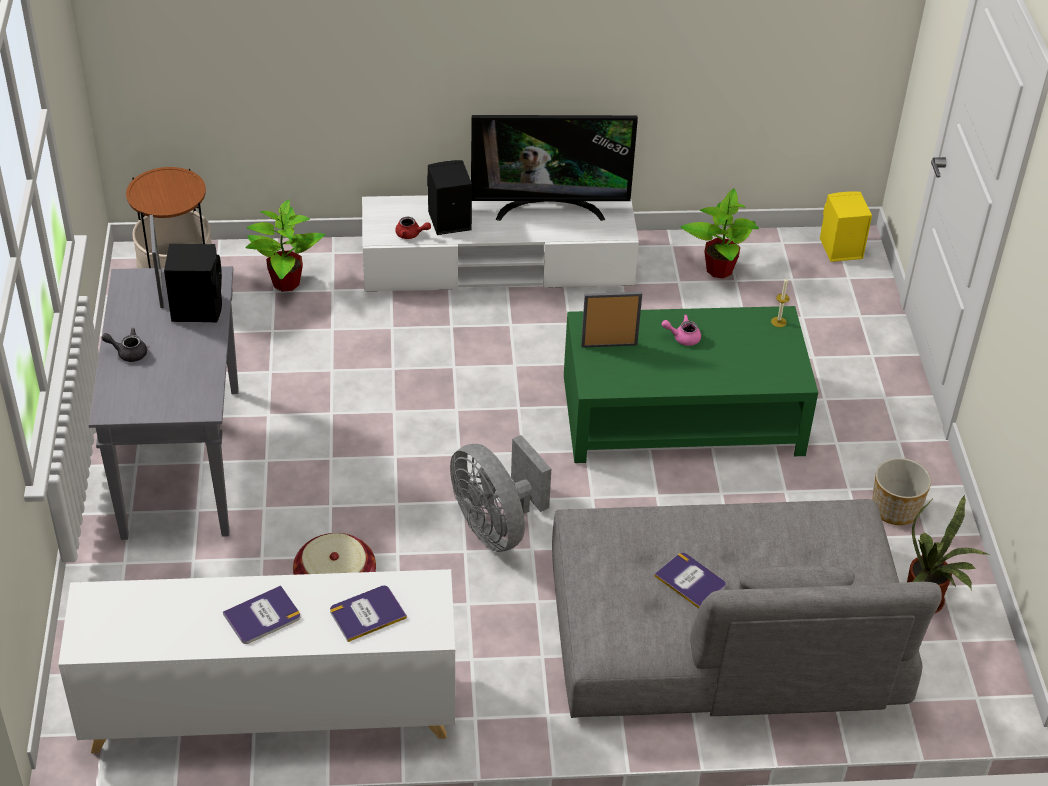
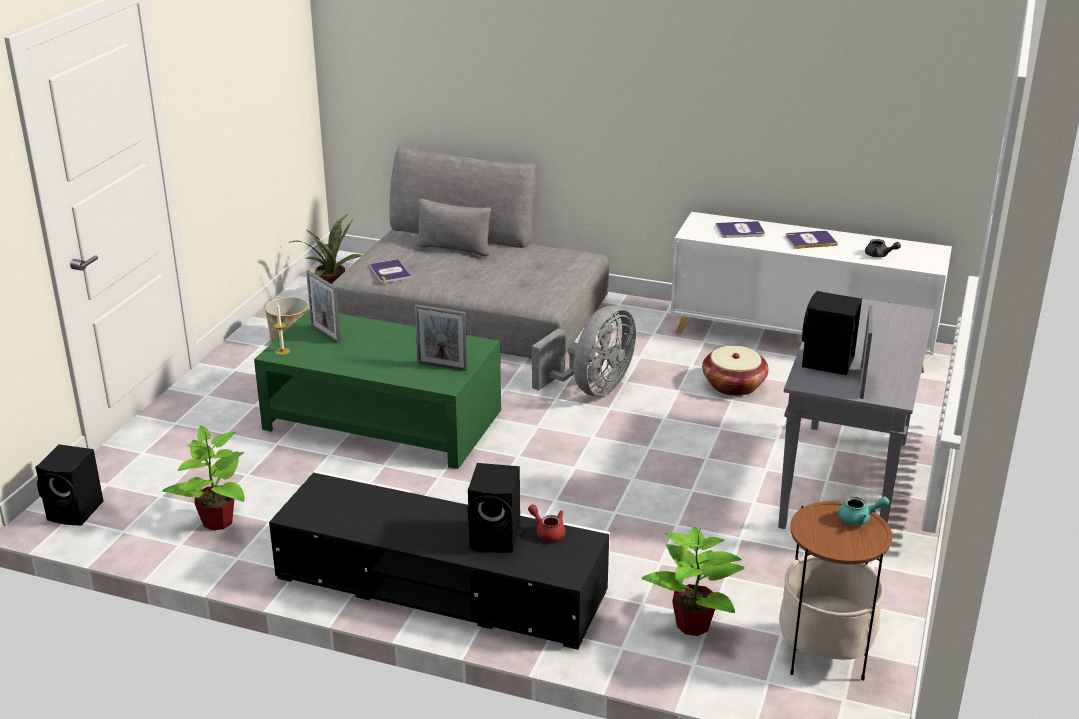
camera: 155 degrees left, 15 degrees down
(128, 352) = (897, 344): grey teapot -> grey teapot (879, 255)
(152, 201) = (859, 519): none -> turquoise teapot
(496, 526) = (592, 389): grey fan -> grey fan turned 45 degrees clockwise
(497, 265) = (441, 584): white tv stand -> black tv stand
(549, 208) = (373, 524): television -> none
(682, 337) = (374, 358): pink teapot -> none
(690, 581) = (501, 266): book -> book (390, 272)
(762, 357) = (325, 334): none -> picture frame
(839, 248) = (76, 511): yellow speaker -> black speaker

